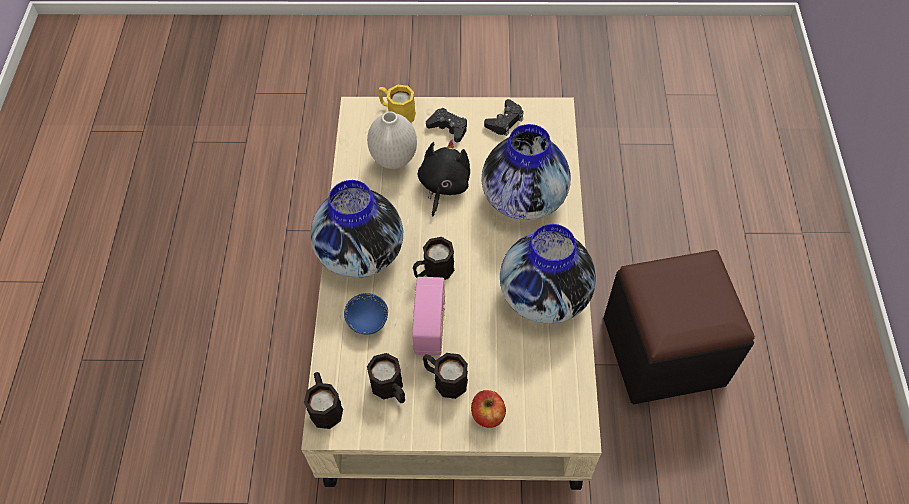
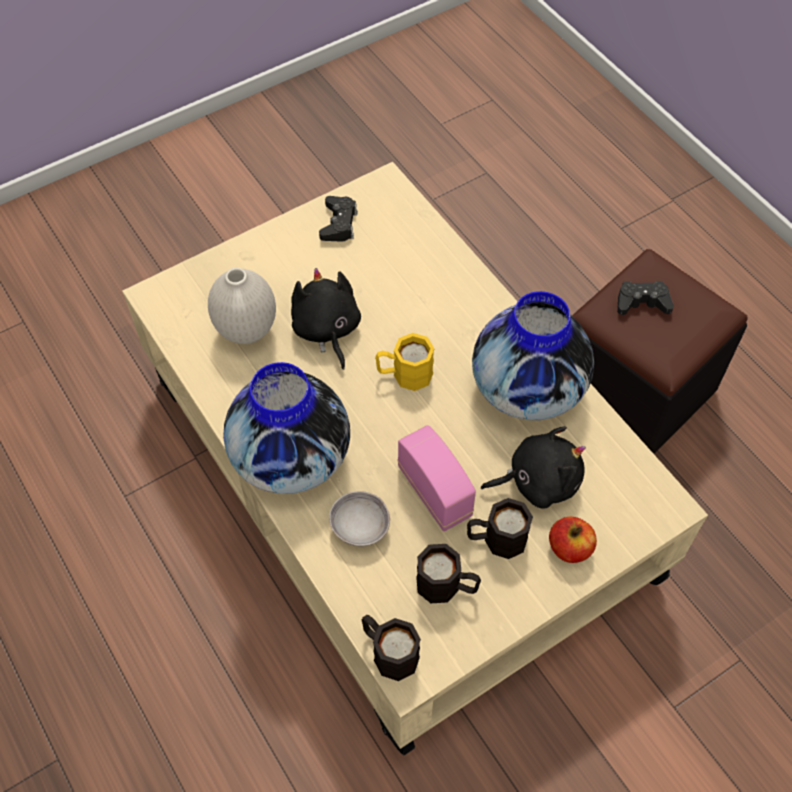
camera: 35 degrees left, 0 degrees up
(367, 320) = (360, 527): blue bowl -> grey bowl
(397, 113) = (206, 276): yellow mug -> yellow mug (404, 374)
(433, 271) = (390, 430): black mug -> none
(448, 128) = (281, 263): black game controller -> black game controller (642, 302)
(502, 359) = (538, 481): none -> black plush toy
(524, 198) = (425, 296): vase -> none

